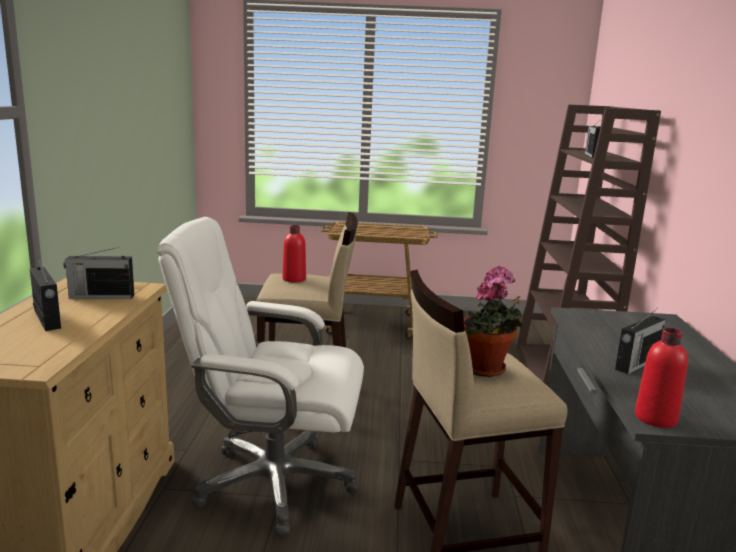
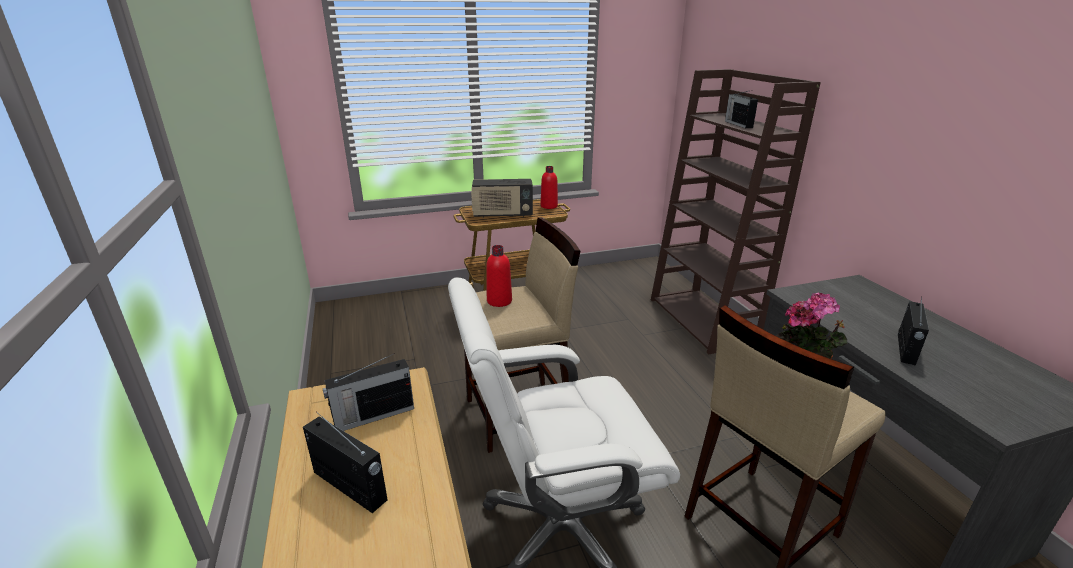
camera: 20 degrees left, 10 degrees up
(367, 231) = (502, 215): none -> radio
(655, 418) = (996, 419): red bottle -> red bottle (549, 206)

